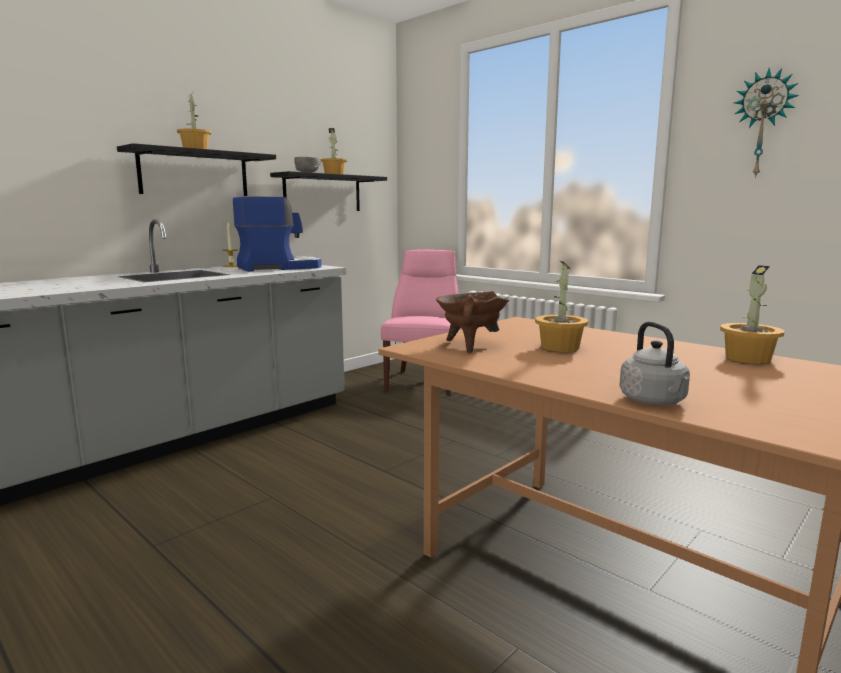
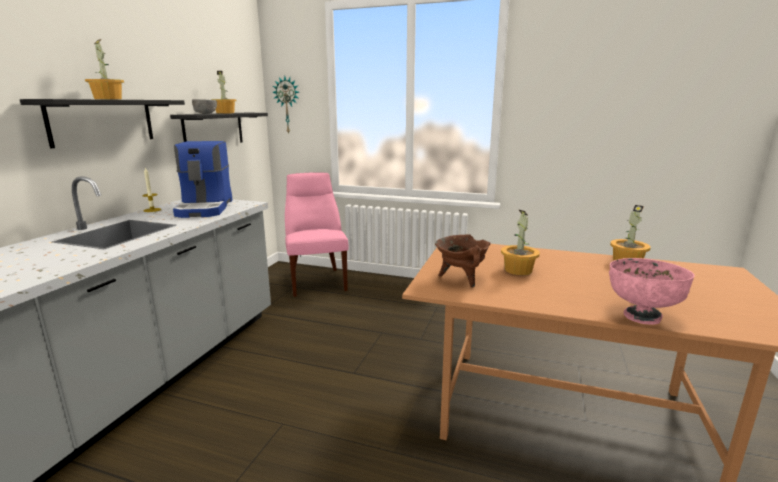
camera: 25 degrees left, 5 degrees up
(279, 267) = (206, 208): coffee machine -> coffee machine turned 135 degrees clockwise
(654, 401) = (641, 316): grey kettle -> pink bowl
(763, 124) = (565, 89): wall clock -> wall clock (287, 105)

